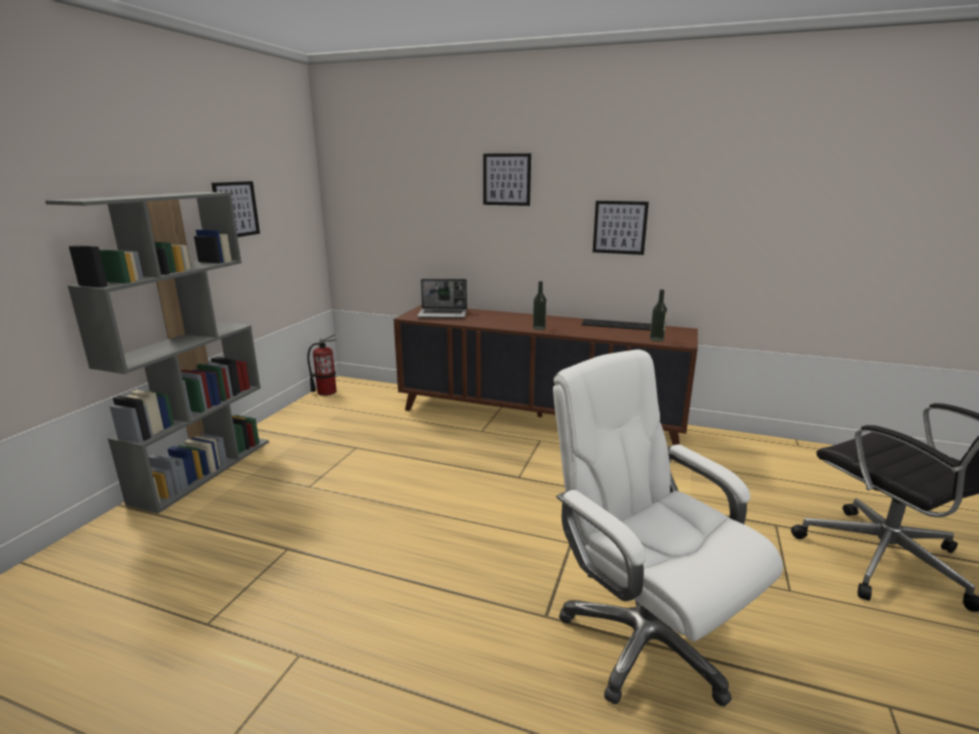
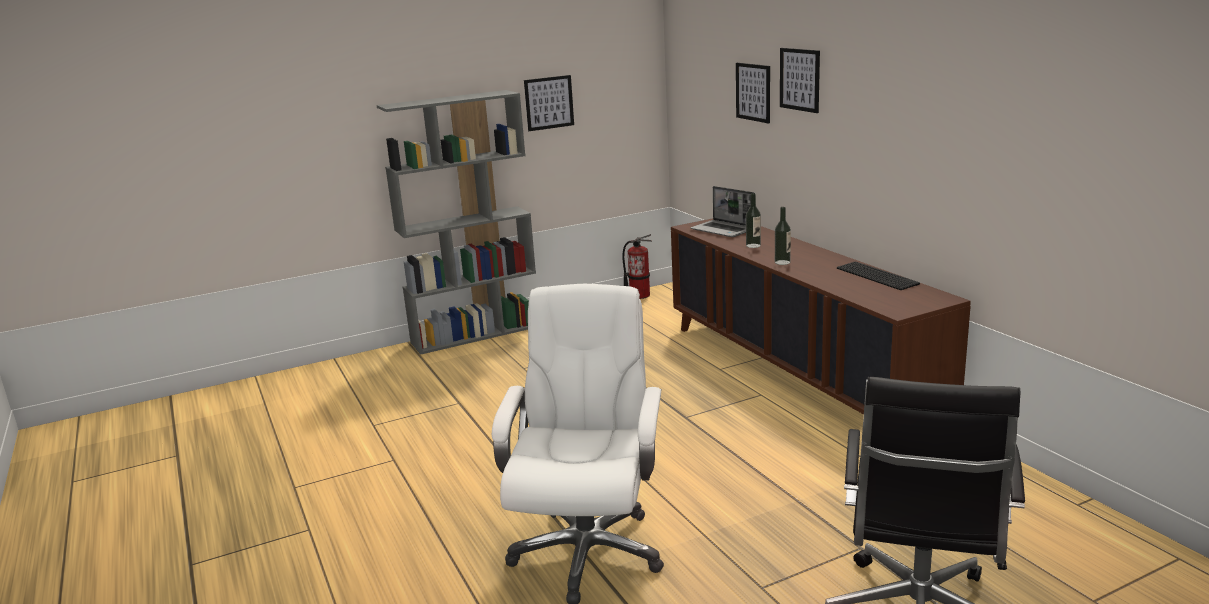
camera: 45 degrees right, 0 degrees up
(620, 227) = (897, 150): picture -> picture (753, 92)
(656, 339) = (878, 301): bottle -> bottle (753, 245)

